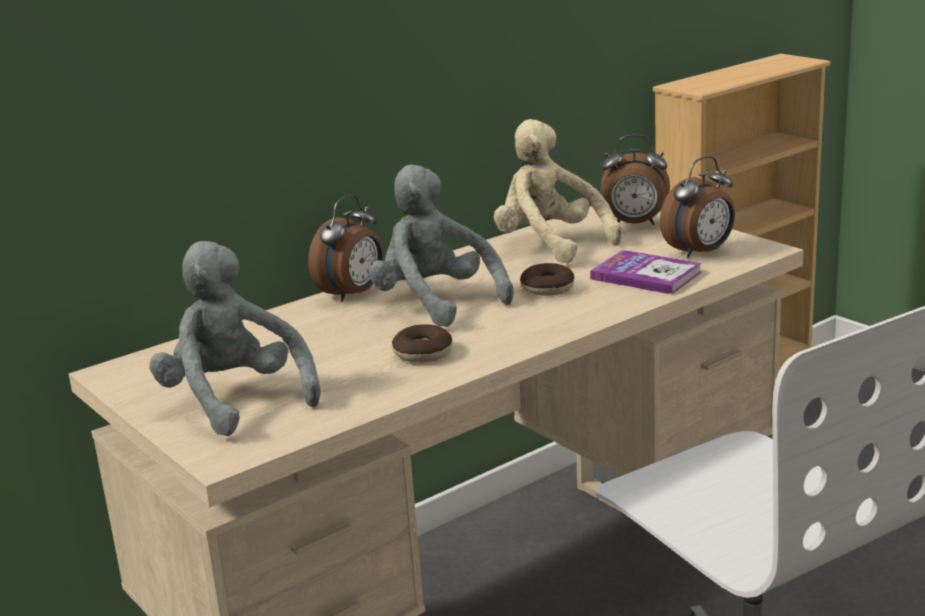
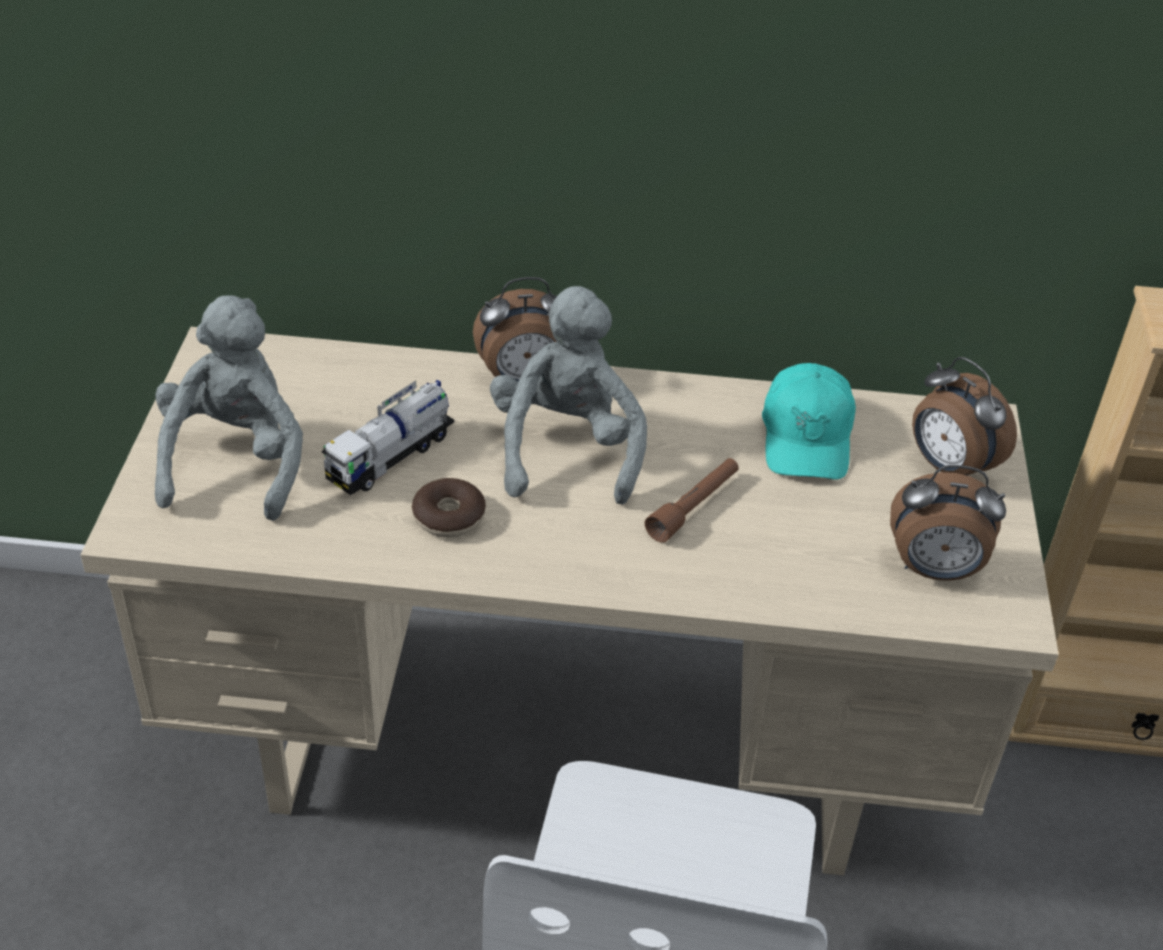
camera: 40 degrees right, 20 degrees up
(336, 352) = (391, 457): none -> toy truck
(547, 288) = (693, 507): donut -> brown flashlight
(549, 245) = (807, 437): beige plush toy -> turquoise cap
(646, 275) = (817, 563): book -> none

